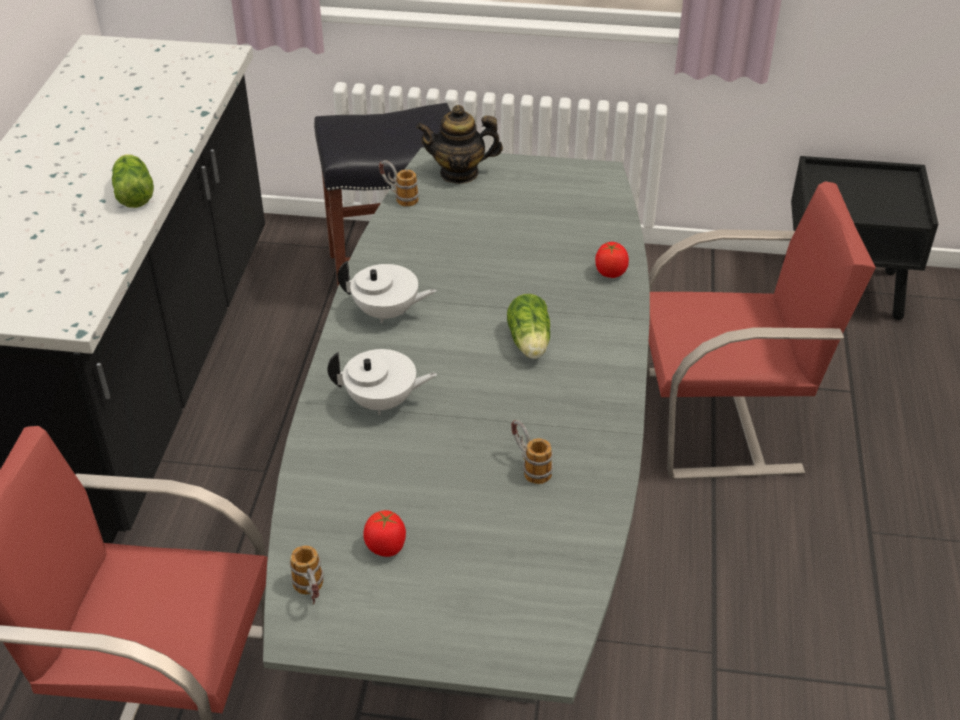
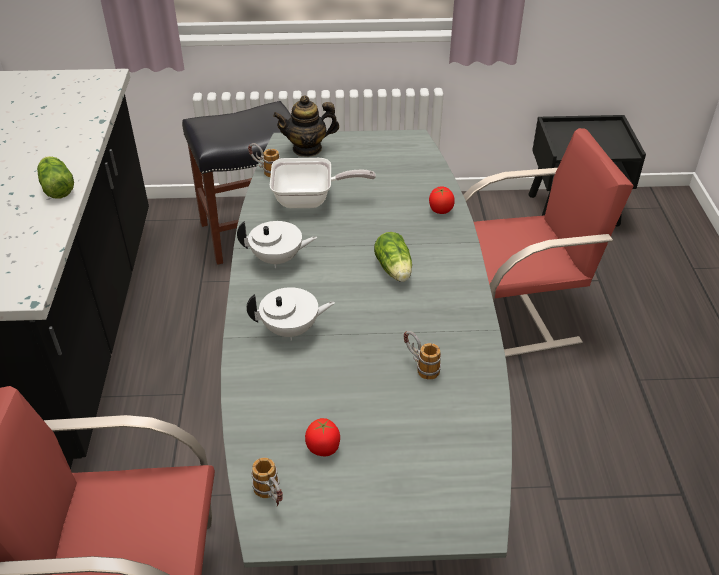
camera: 10 degrees left, 0 degrees up
(446, 241) = (310, 200): none -> frying pan

